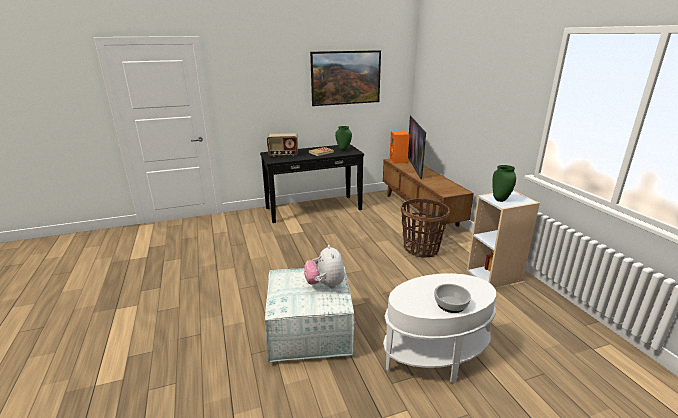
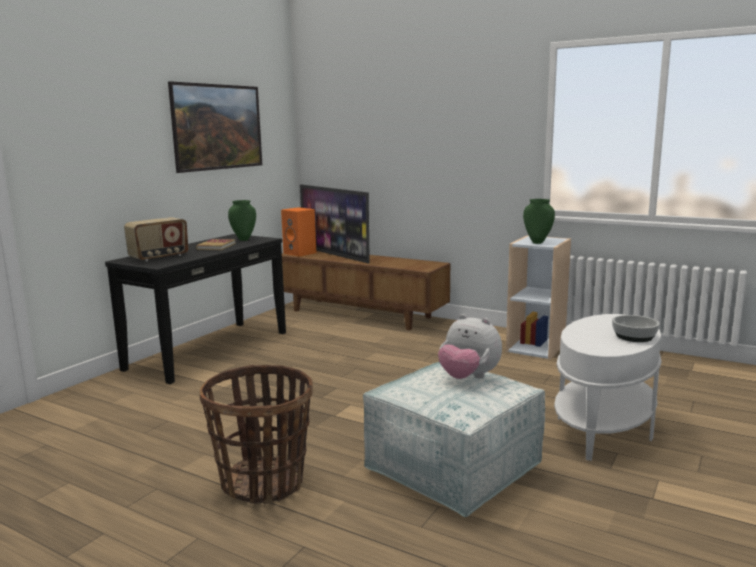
camera: 40 degrees left, 10 degrees down
(421, 249) = (429, 348): basket -> basket (263, 482)

